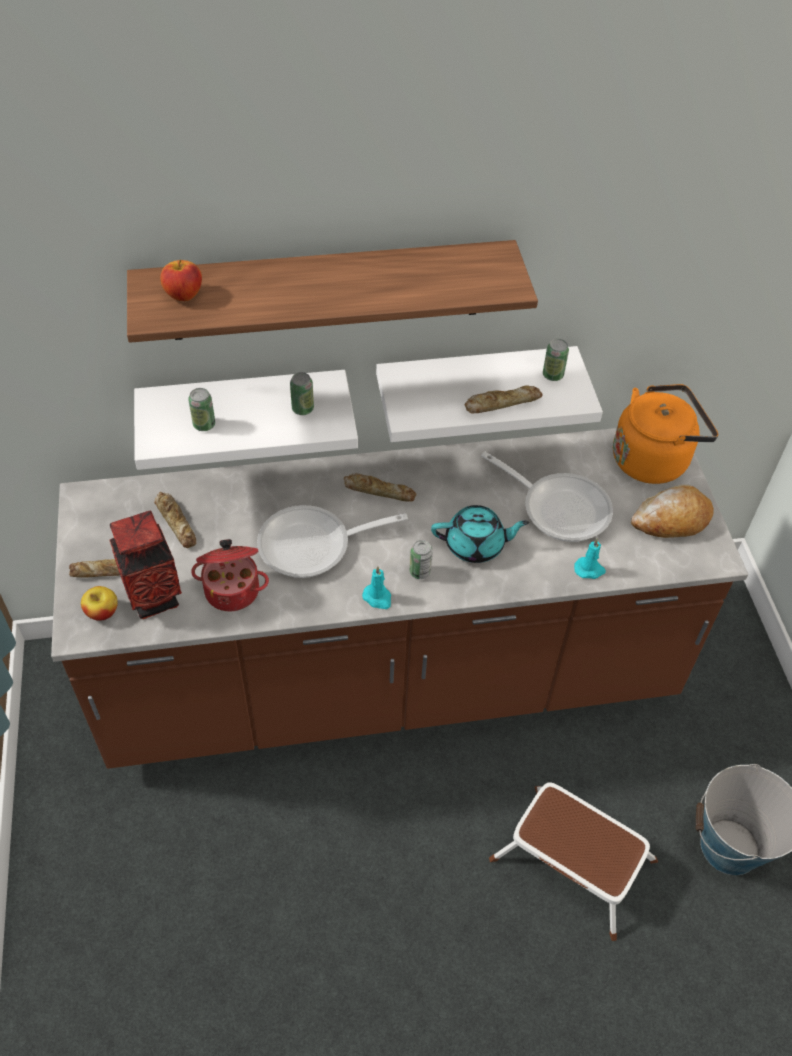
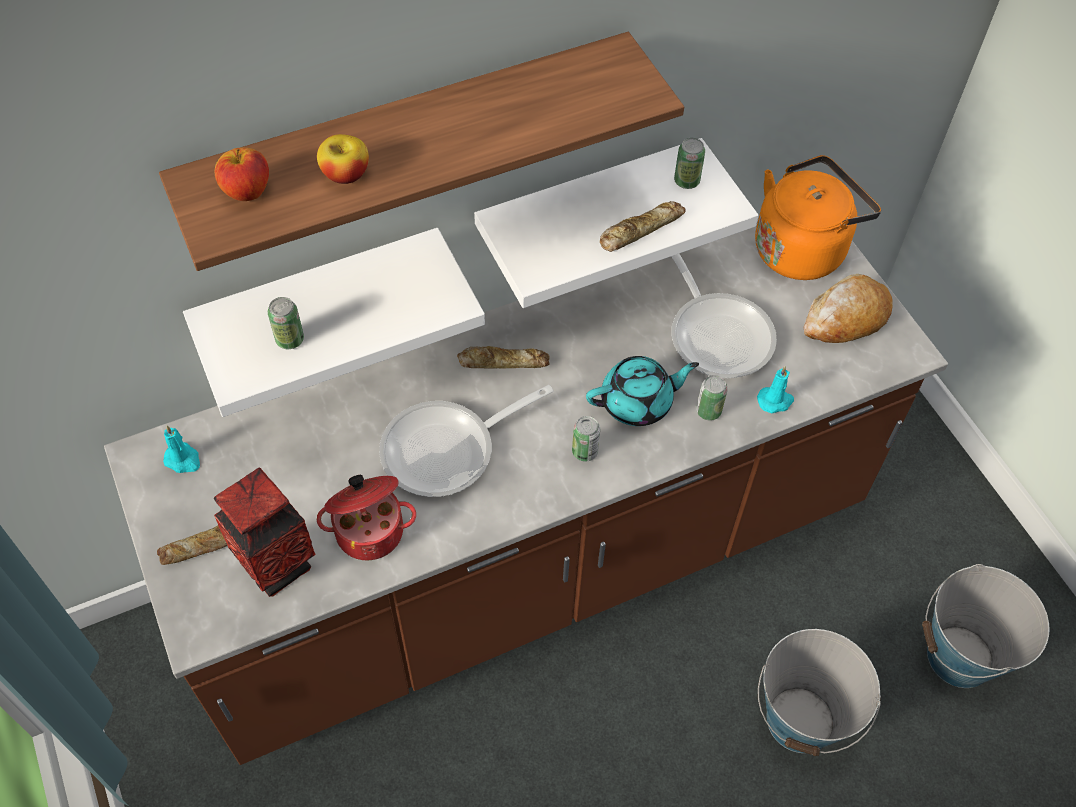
camera: 15 degrees left, 5 degrees up
(102, 612) = (218, 600): apple -> apple (345, 174)
(176, 522) = (271, 461): bread -> none
(302, 409) = (404, 291): can -> can (708, 411)
(378, 598) = (547, 496): turquoise candle -> turquoise candle (183, 460)
(559, 507) = (717, 333): frying pan -> frying pan turned 45 degrees clockwise
(573, 861) = (801, 720): brown step ladder -> bucket

